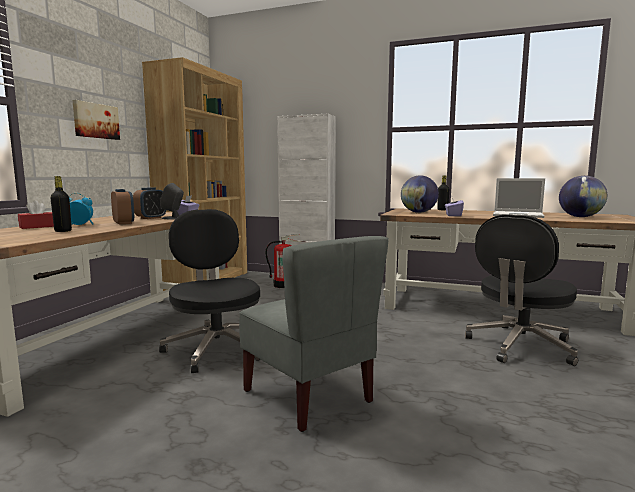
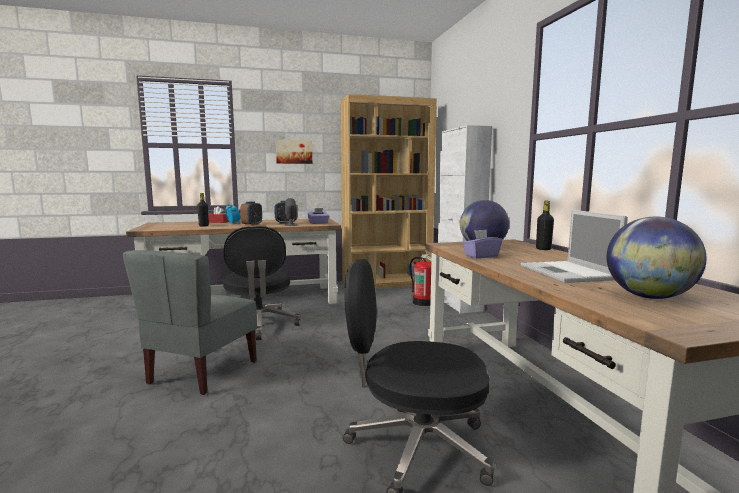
camera: 55 degrees right, 0 degrees up
(216, 348) = (259, 325): black office chair -> black office chair turned 135 degrees clockwise

